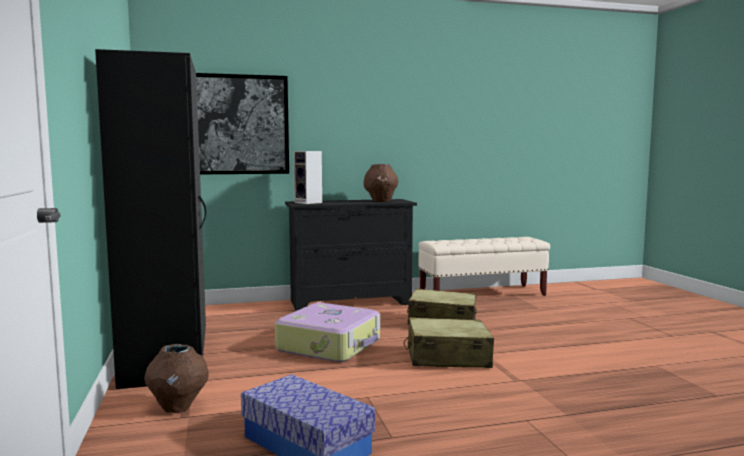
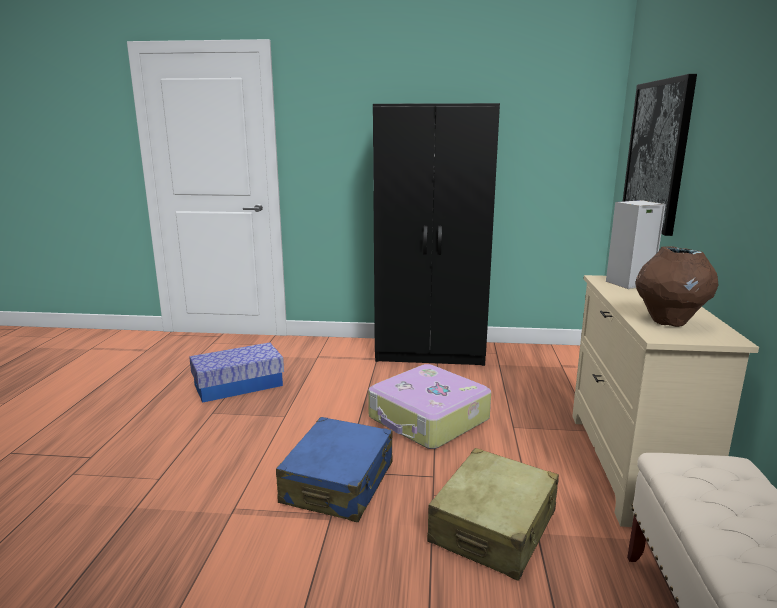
camera: 110 degrees right, 10 degrees up
(178, 407) = (333, 355): brown vase -> none
(351, 302) = (631, 465): black dresser -> beige dresser
(447, 357) = (338, 483): beige suitcase -> blue suitcase

